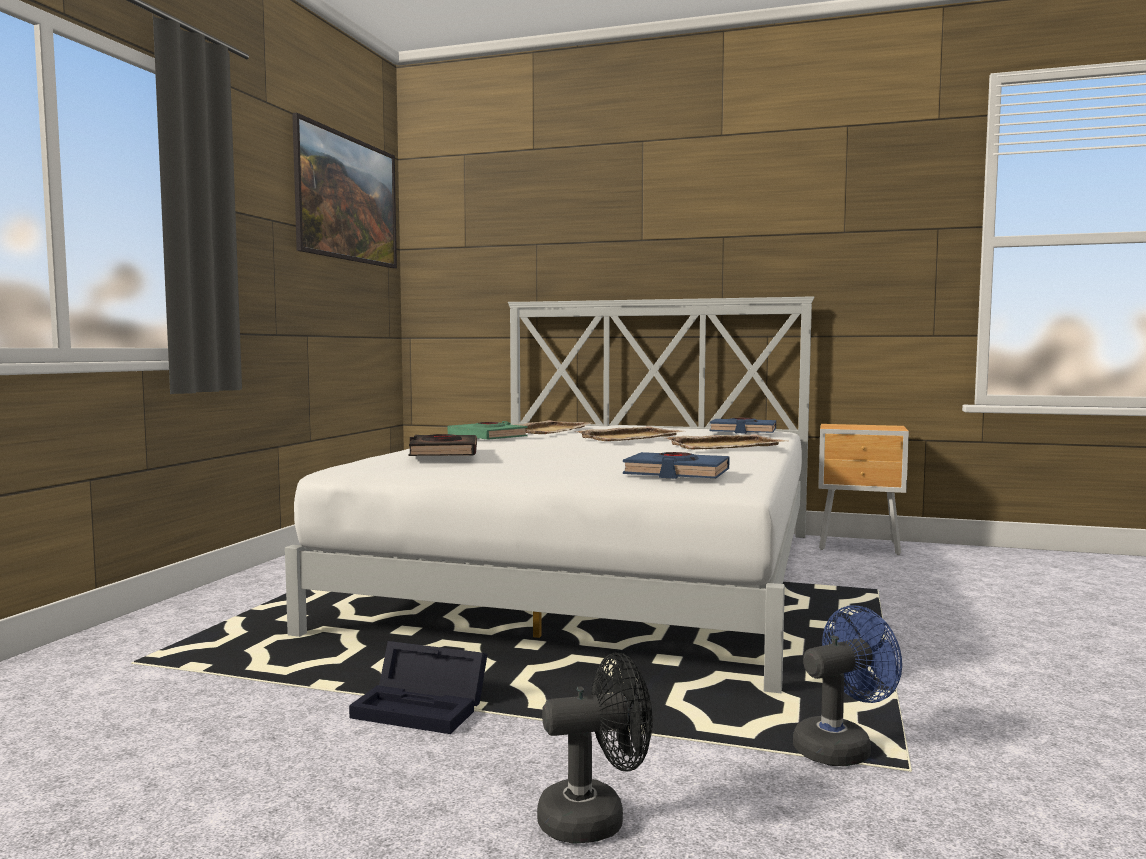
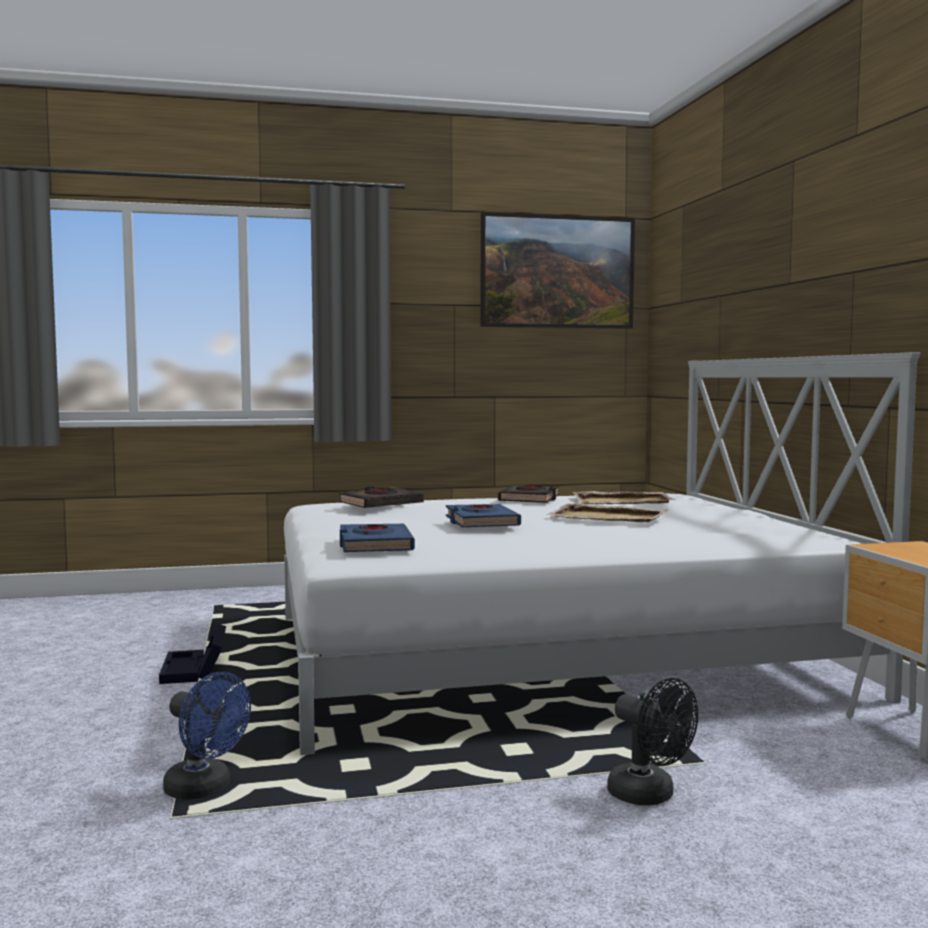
camera: 60 degrees right, 0 degrees up
(487, 437) = (529, 499): green book -> black book
(595, 818) = (58, 737): black fan -> black fan (650, 796)
(726, 446) = (605, 539): beige tray -> none
(743, 431) = (765, 532): blue book -> blue book (481, 522)

